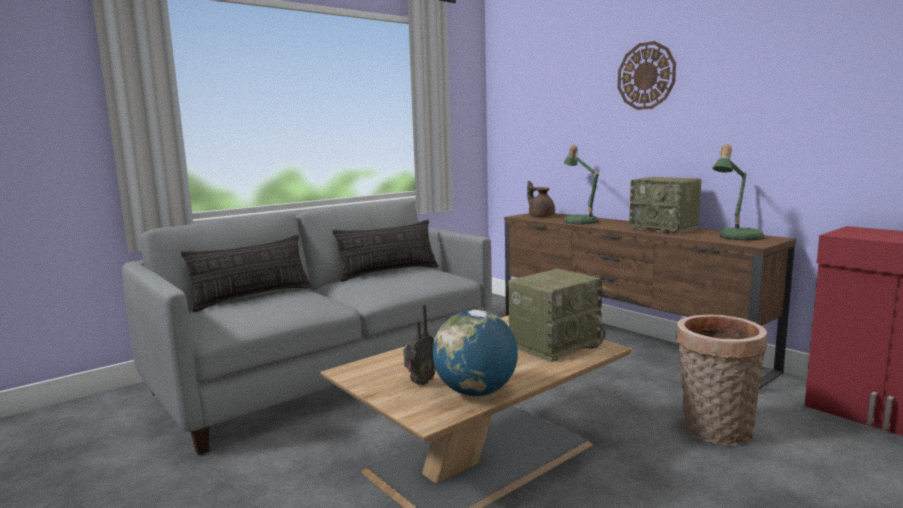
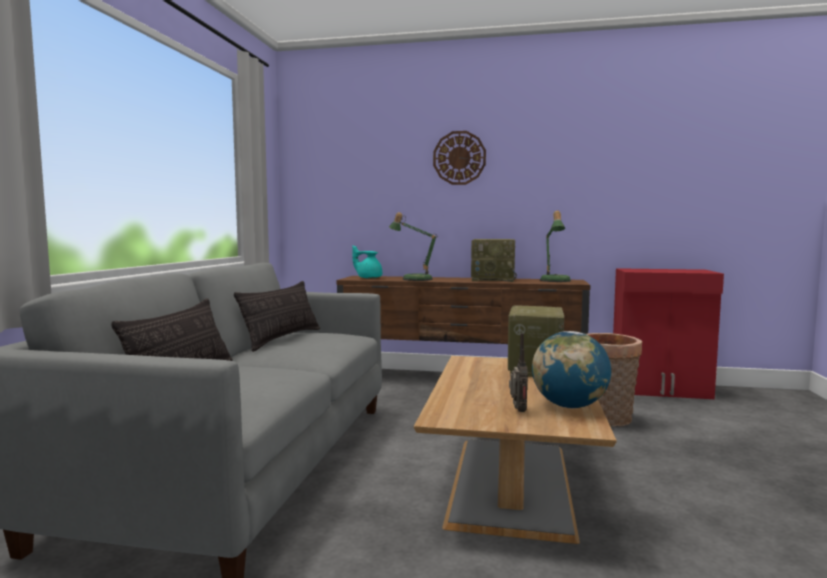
camera: 40 degrees left, 5 degrees down
(541, 216) = (368, 278): brown teapot -> turquoise teapot

